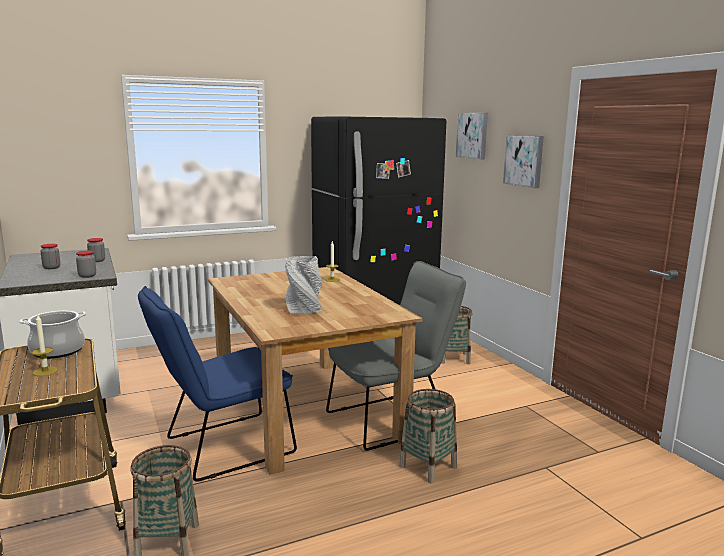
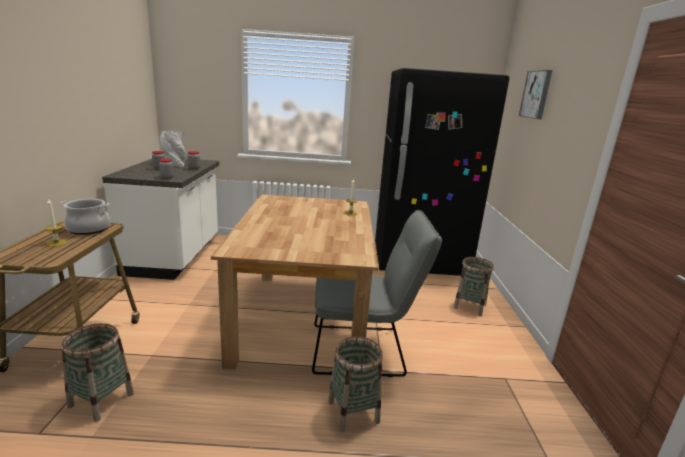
camera: 25 degrees right, 5 degrees up
(221, 448) = (213, 332): blue chair -> none
(304, 310) = (287, 235): grey vase -> grey vase (175, 164)
(524, 160) = (574, 122): picture -> none

